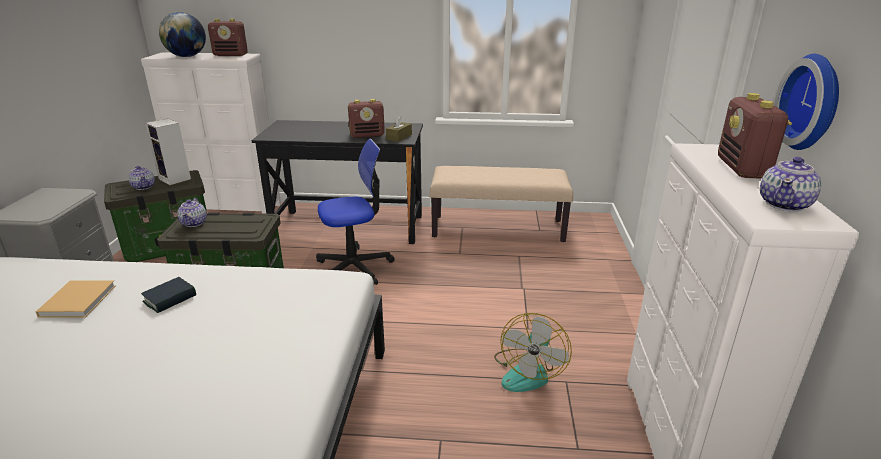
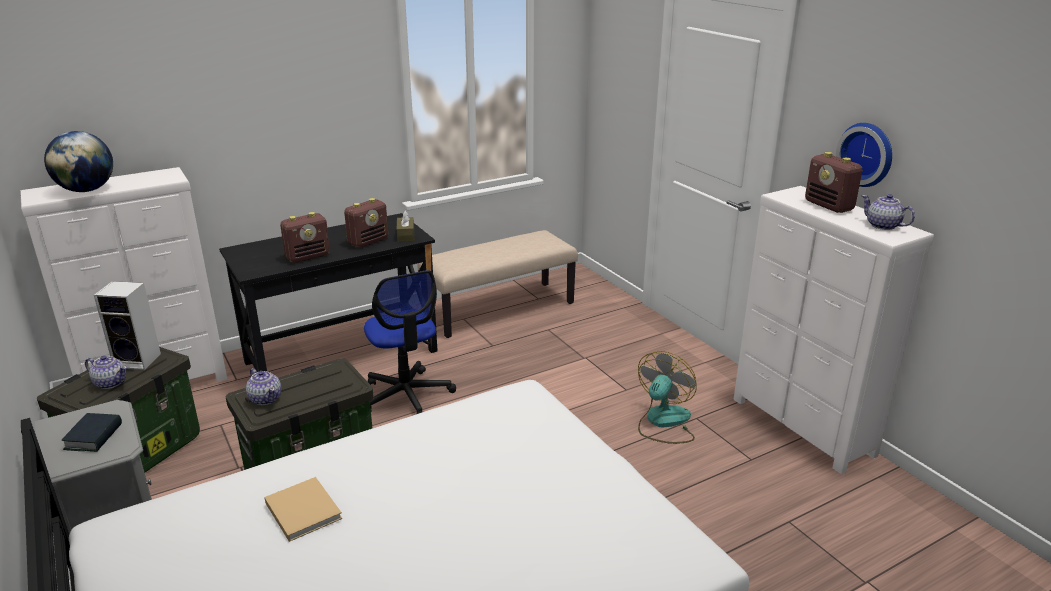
camera: 35 degrees left, 0 degrees up
(170, 299) = (395, 470): book -> book (94, 437)
(231, 55) = (147, 176): radio -> radio (308, 256)
(355, 267) = (406, 396): office chair -> office chair turned 120 degrees clockwise
(528, 371) = (663, 422): fan -> fan turned 135 degrees counterclockwise
(785, 204) = (883, 226): teapot -> teapot turned 135 degrees clockwise

